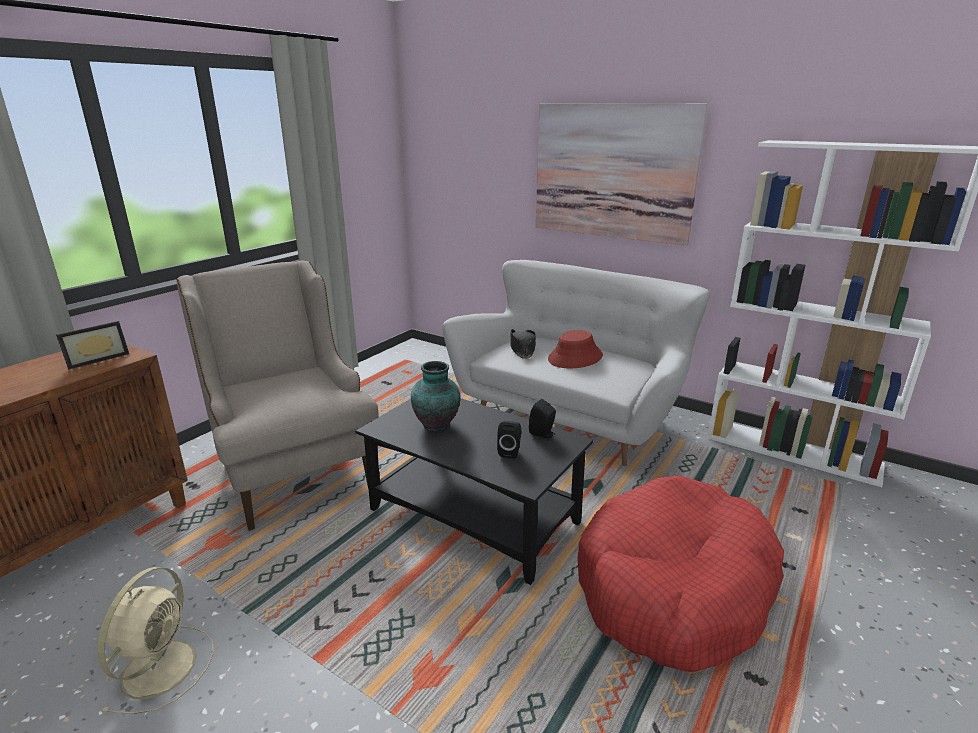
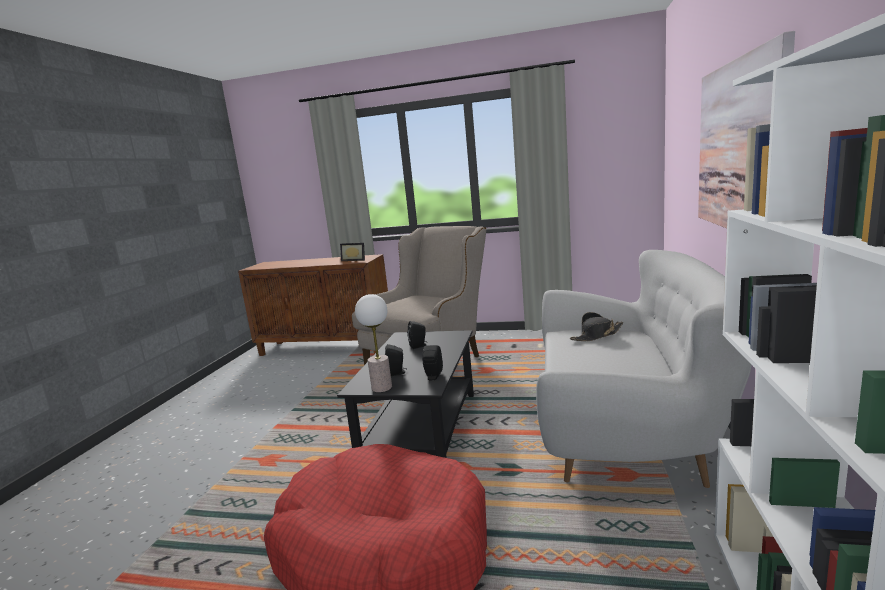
camera: 70 degrees right, 10 degrees down
(161, 665) = (268, 395): beige fan -> none
(437, 424) = (419, 346): vase -> black speaker
(544, 467) = (382, 388): none -> table lamp
(575, 358) = (613, 356): red hat -> none

